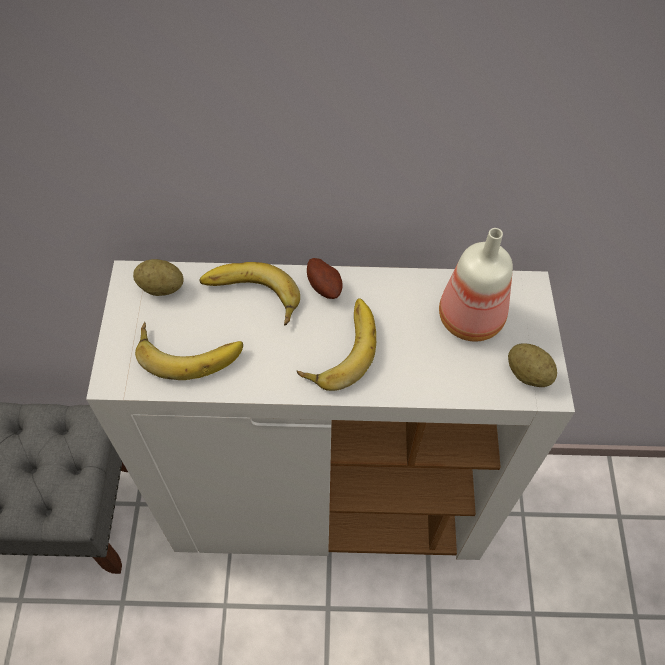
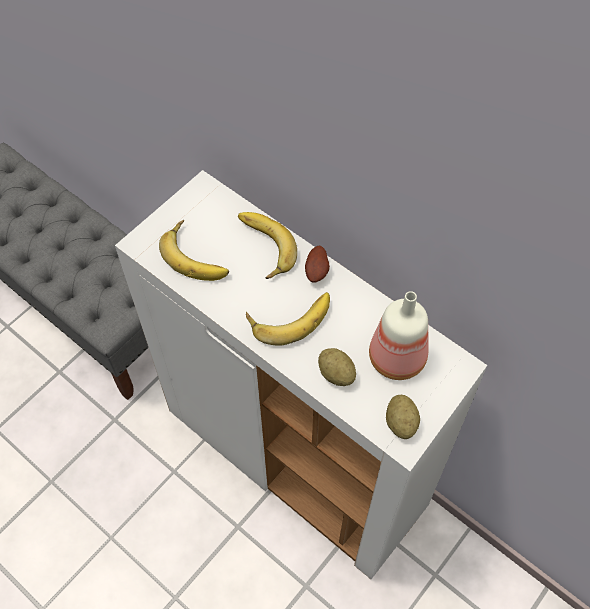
camera: 40 degrees right, 0 degrees up
(161, 287) = (215, 205): potato -> potato (336, 374)

